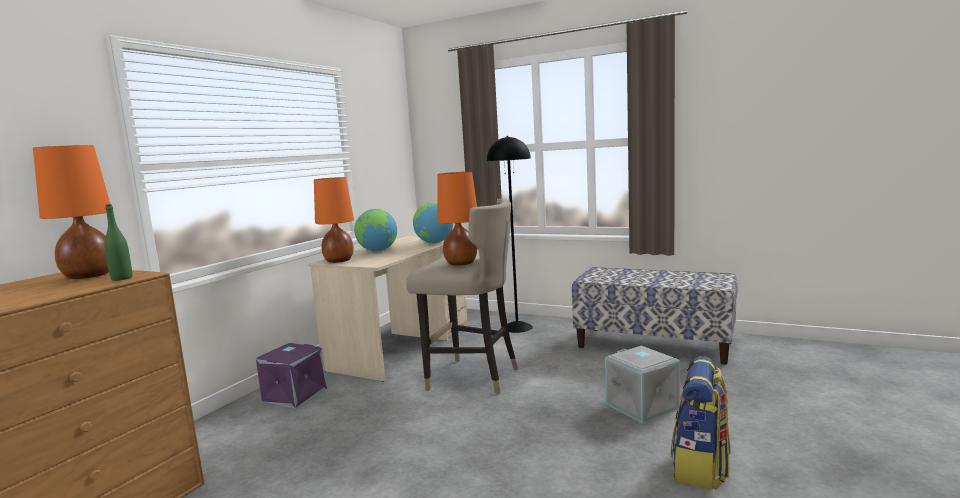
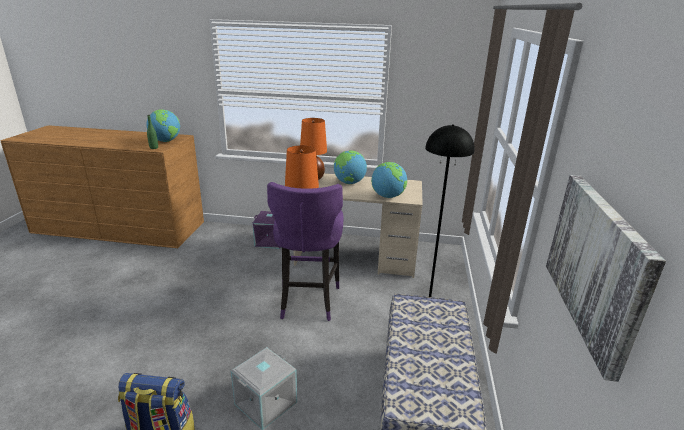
camera: 70 degrees right, 15 degrees up
(88, 276) = (166, 141): orange table lamp -> globe
(472, 377) = (308, 301): beige stool -> purple stool
(758, 126) = (597, 265): none -> picture

